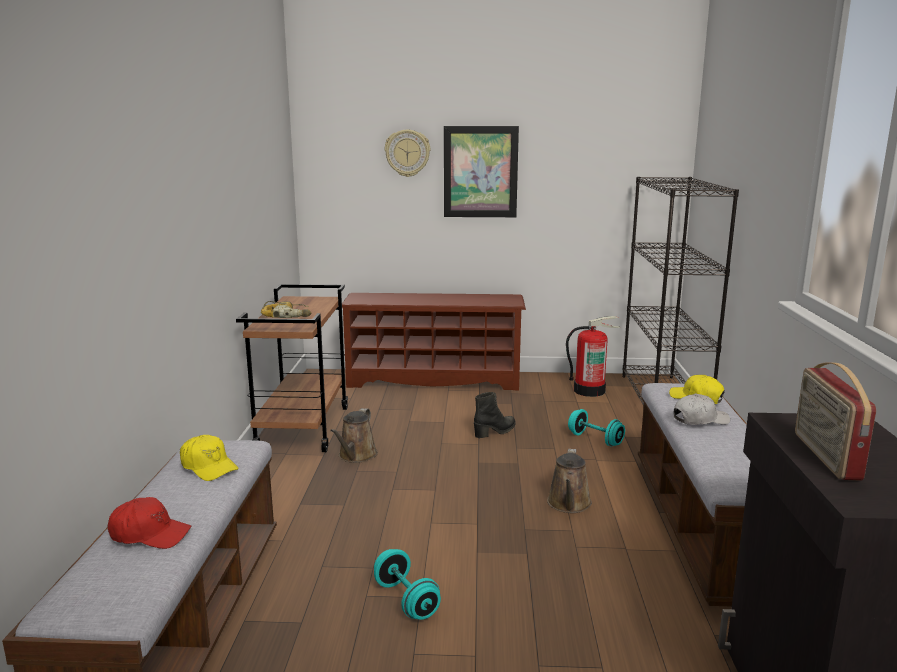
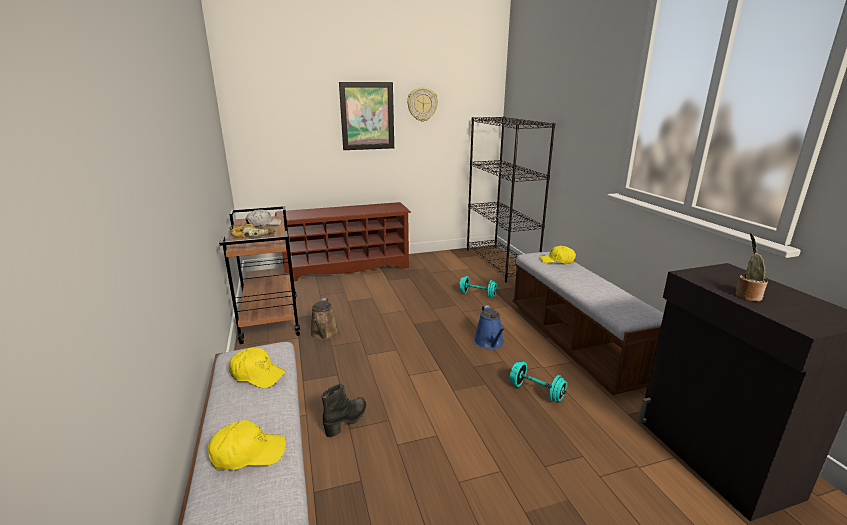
camera: 20 degrees left, 5 degrees up
(150, 534) = (248, 453): red cap -> yellow cap
(406, 600) = (428, 440): turquoise dumbbell -> turquoise dumbbell (536, 392)
(407, 153) = (312, 103): wall clock -> wall clock (422, 104)
(495, 432) = (411, 299): black boot -> black boot (347, 421)
(569, 504) = (490, 343): brown watering can -> blue watering can
(589, 390) = (453, 262): fire extinguisher -> none
(700, 420) = (572, 275): white cap -> white cap (263, 224)
(824, 456) = (746, 296): radio -> potted plant

